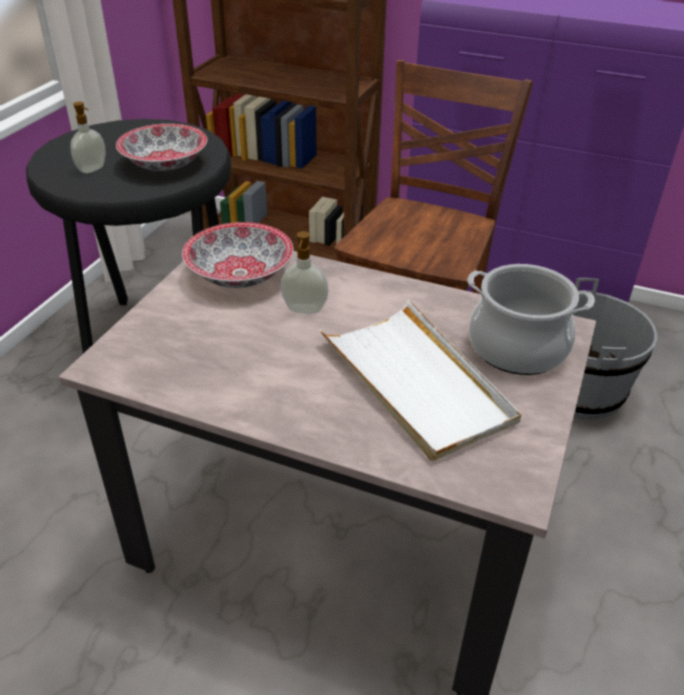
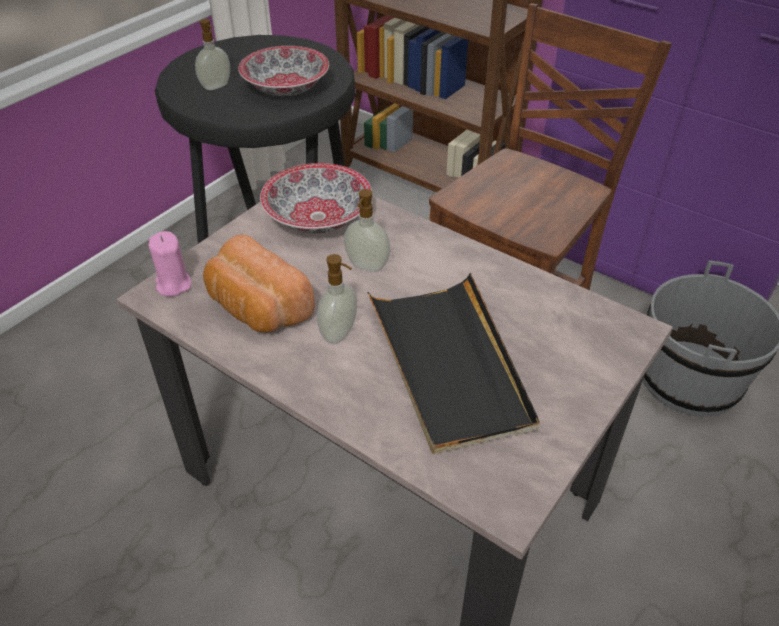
camera: 15 degrees right, 5 degrees up
(115, 354) = (173, 284): none -> pink candle
(211, 363) = (256, 308): none -> bread
(302, 372) = (340, 333): none -> soap dispenser
(416, 382) = (449, 364): white tray -> black tray
(517, 348) = (571, 344): cooking pot -> none

